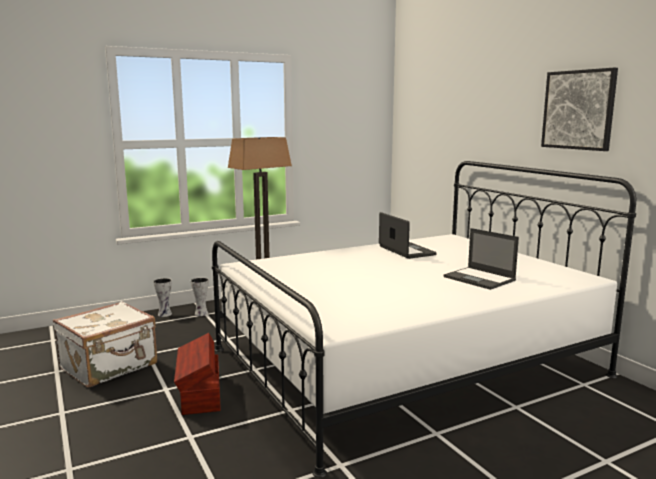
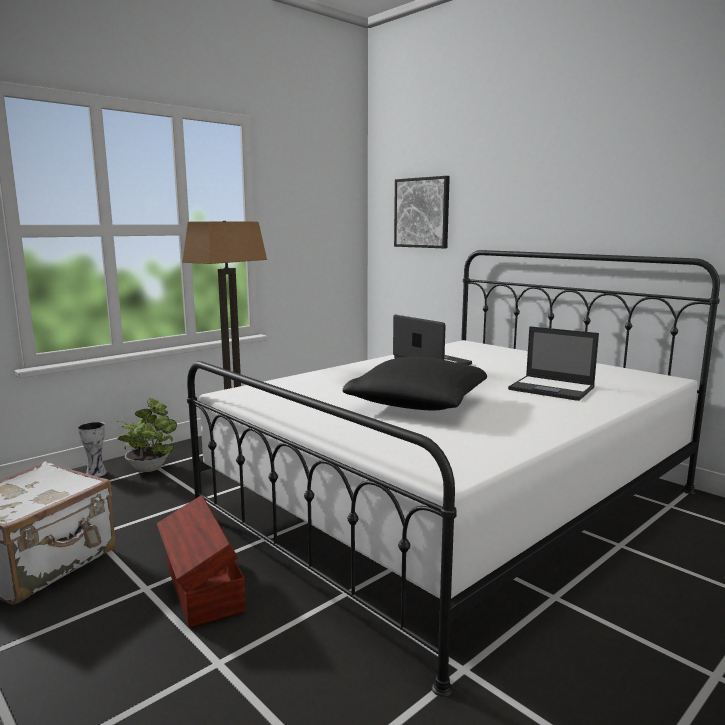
camera: 15 degrees left, 0 degrees up
(200, 313) = (149, 467): vase -> potted plant
(363, 282) = (418, 403): none -> black pillow
(578, 110) = (634, 181): picture -> picture (422, 213)

